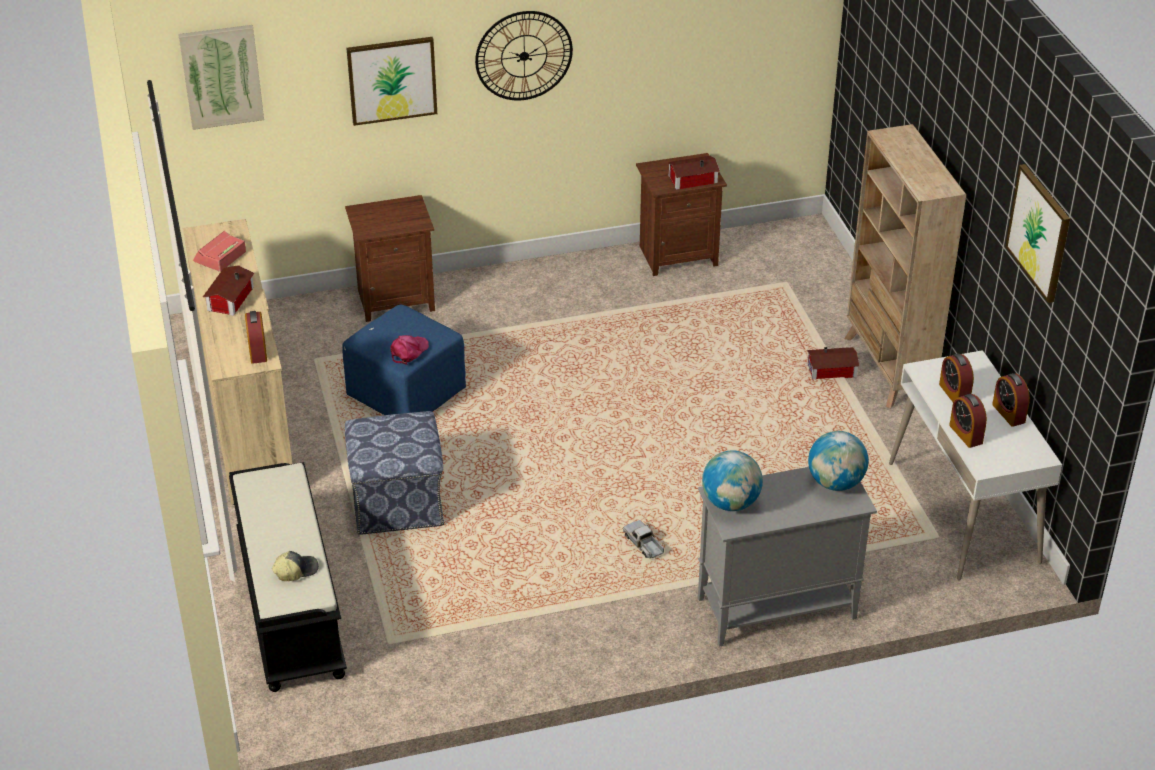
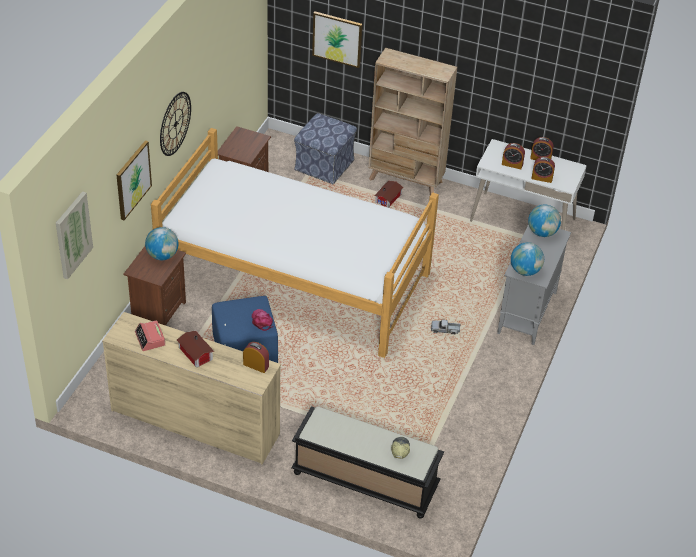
camera: 55 degrees left, 5 degrees up
(398, 502) = (327, 398): ottoman -> ottoman (324, 165)
(407, 216) = (162, 255): none -> globe
(579, 369) = (294, 278): none -> bed
(691, 179) = (252, 144): toy house -> none
(1039, 232) = (532, 63): picture -> picture (337, 39)

